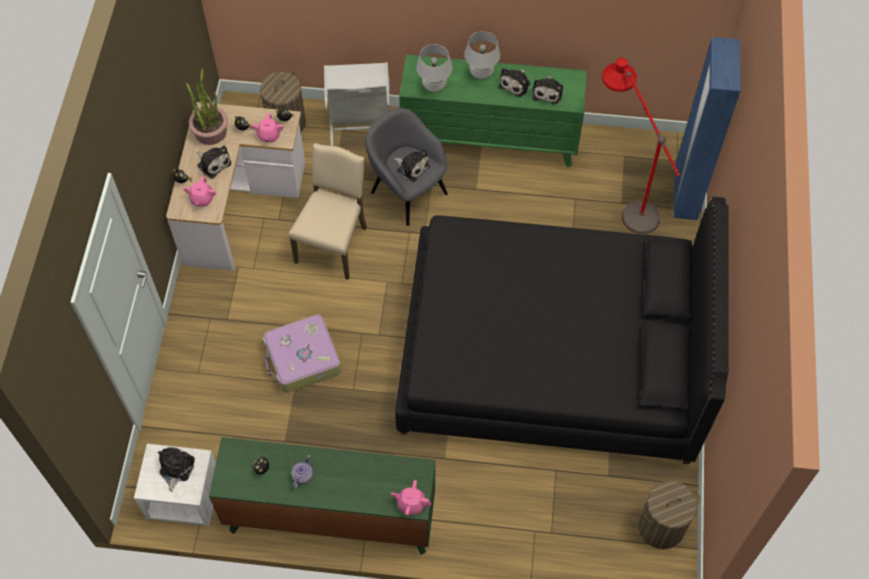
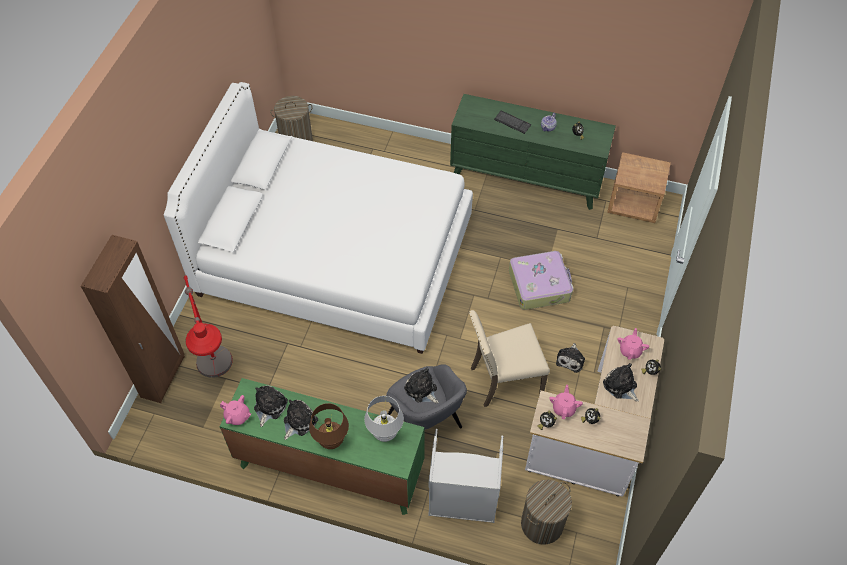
camera: 170 degrees left, 5 degrees down
(176, 468) = (640, 175): plush toy -> plush toy (571, 359)
(183, 497) = (634, 204): white nightstand -> brown nightstand
(210, 131) = (624, 422): potted plant -> none
(333, 244) = (504, 380): beige chair -> beige chair turned 45 degrees clockwise
(352, 476) = (512, 122): none -> keyboard
(411, 503) = (473, 103): pink teapot -> pink teapot (237, 416)
(481, 73) = (331, 440): white table lamp -> brown table lamp
(551, 356) = (335, 258): black bed -> white bed
(685, 195) = (163, 377): blue wardrobe -> brown wardrobe

